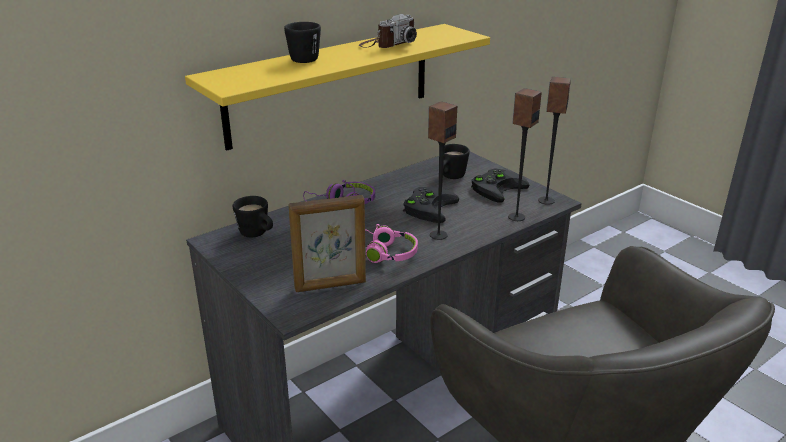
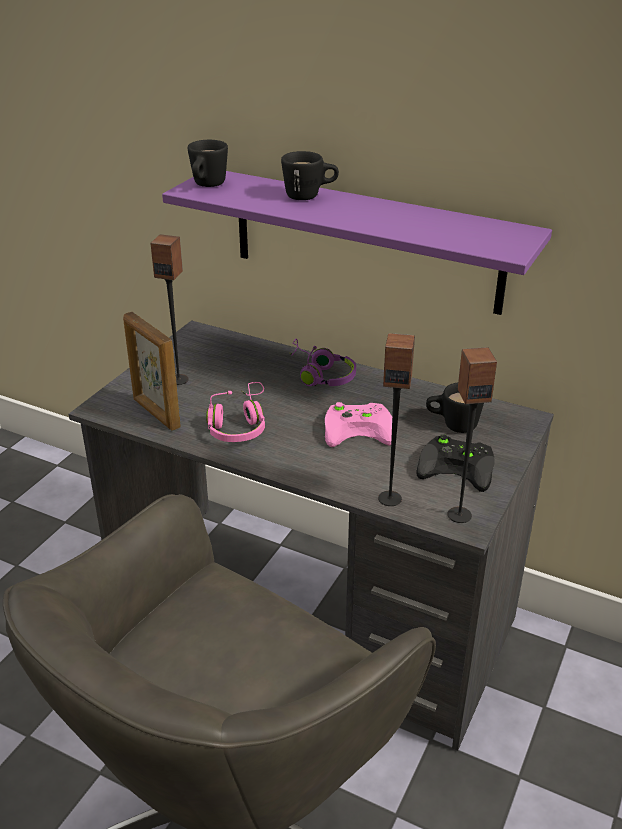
camera: 65 degrees right, 5 degrees up
(257, 234) = (222, 349): black mug -> black mug (207, 185)
(331, 84) = (365, 240): yellow shelf -> purple shelf
(388, 44) = (409, 218): camera -> none
(428, 207) = (360, 428): black game controller -> pink game controller
(438, 235) = (299, 451): speaker -> speaker (179, 379)

